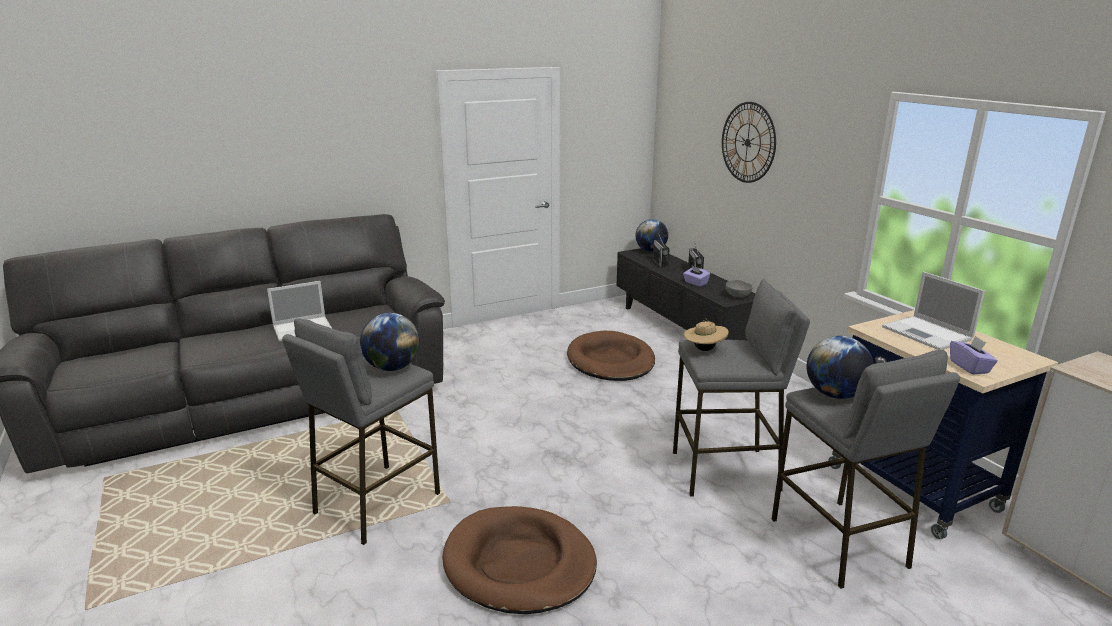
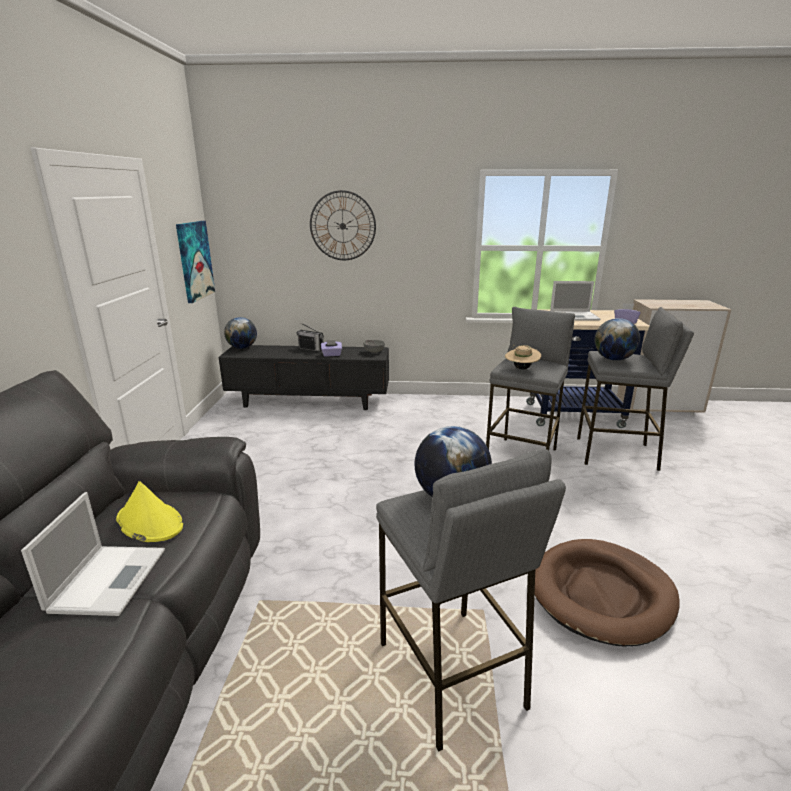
camera: 60 degrees left, 0 degrees up
(356, 318) = (149, 522): none -> yellow hat
(610, 361) = (323, 443): brown dog bed -> none
(620, 156) = (195, 260): none -> picture
(660, 263) = (273, 352): radio -> none

